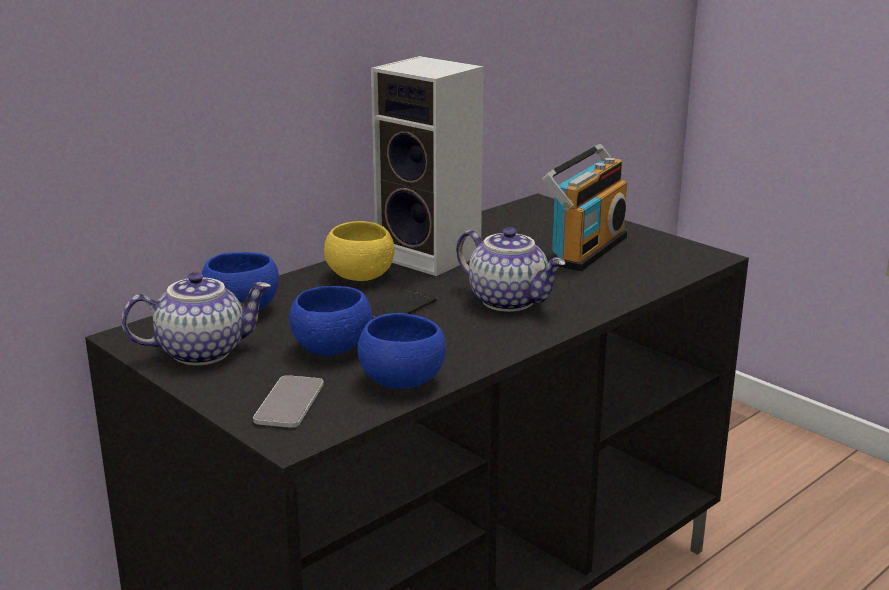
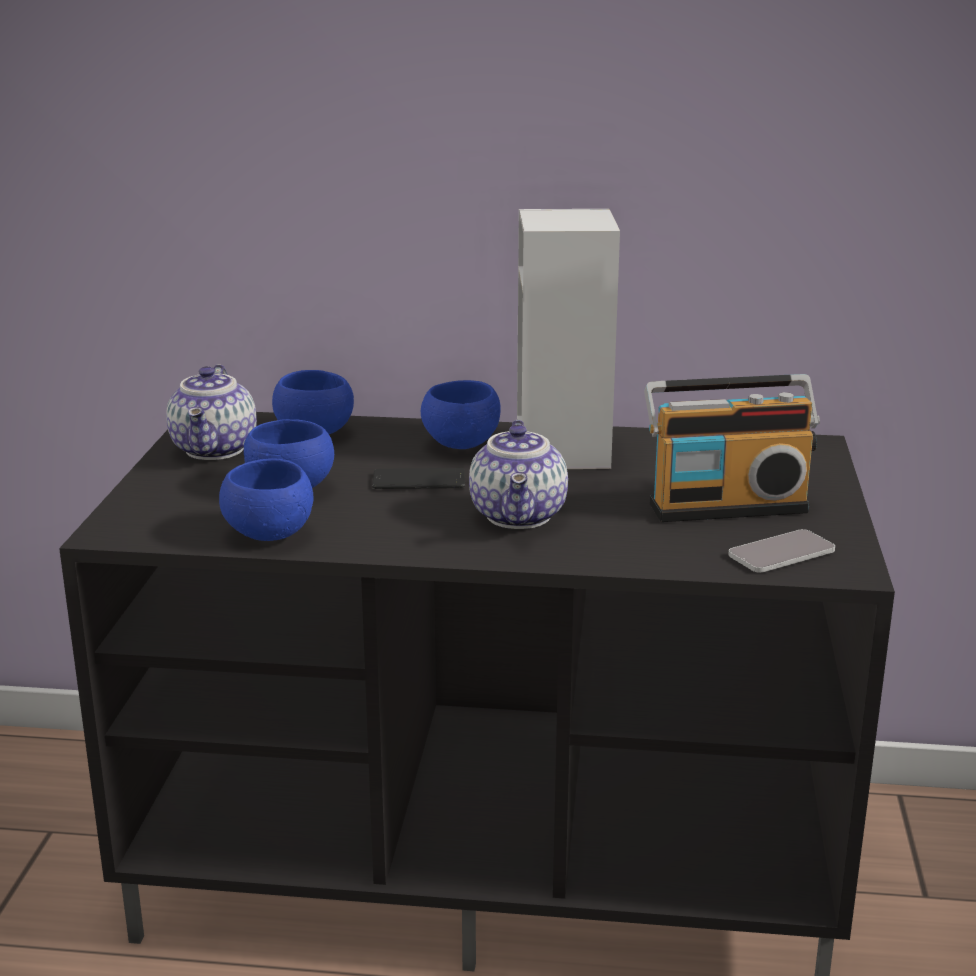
camera: 50 degrees right, 0 degrees up
(202, 351) = (216, 450): teapot -> teapot turned 60 degrees clockwise
(289, 403) = (169, 510): phone -> phone (781, 553)
(360, 277) = (460, 444): yellow bowl -> blue bowl

